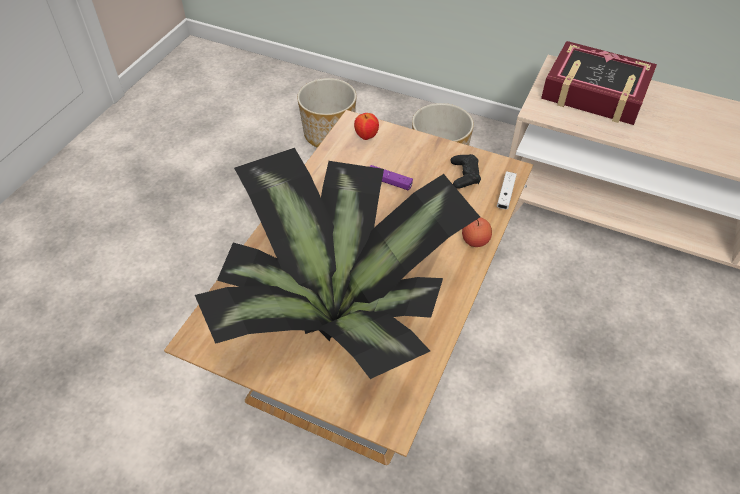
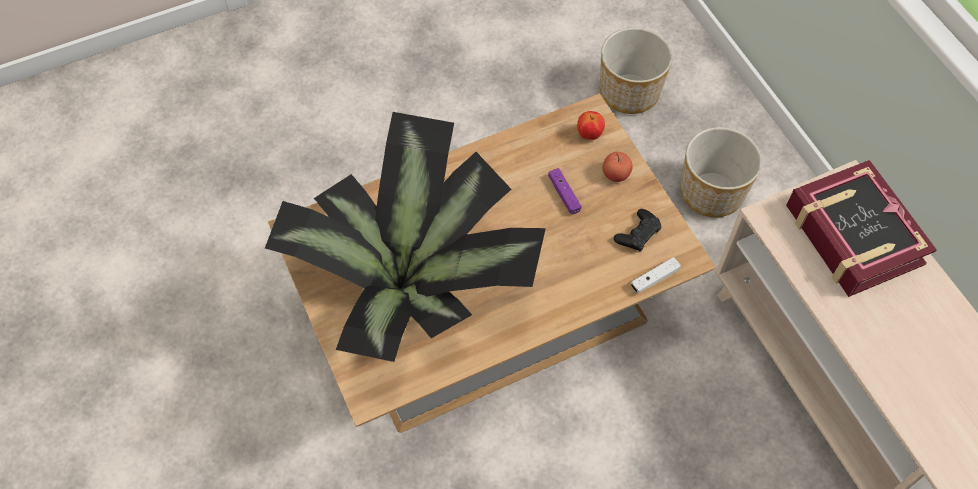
camera: 40 degrees right, 10 degrees up
(475, 240) = (580, 301): apple -> apple (616, 174)

